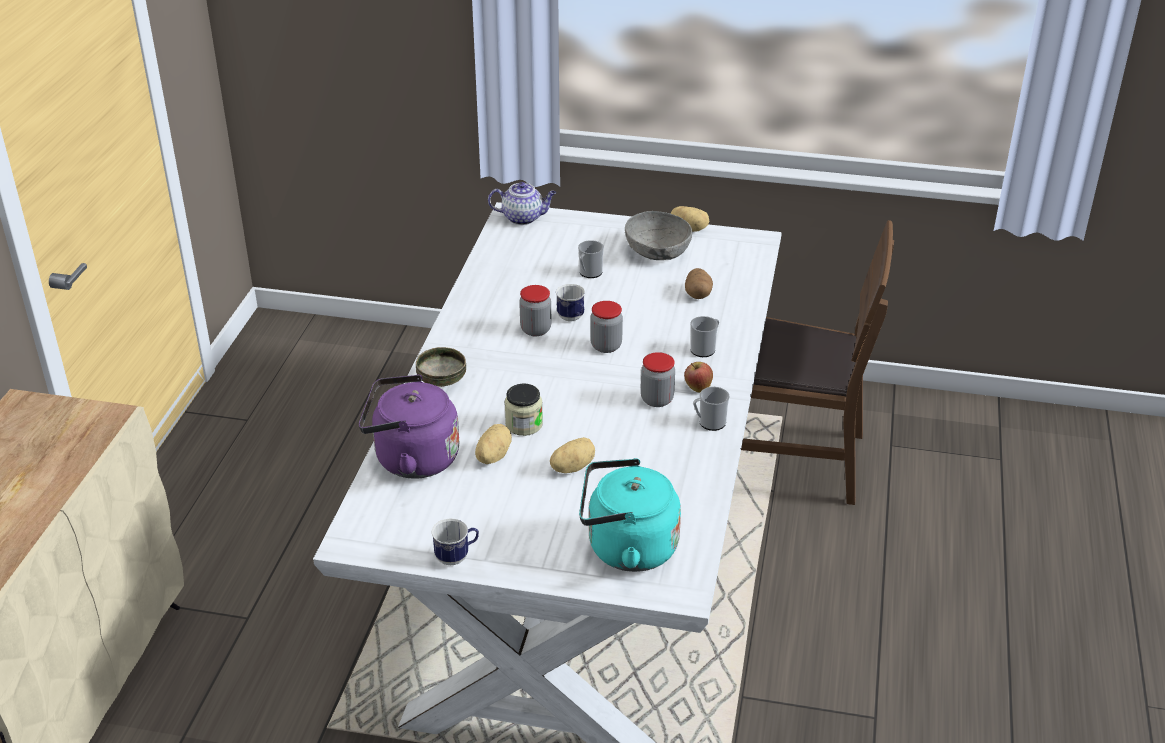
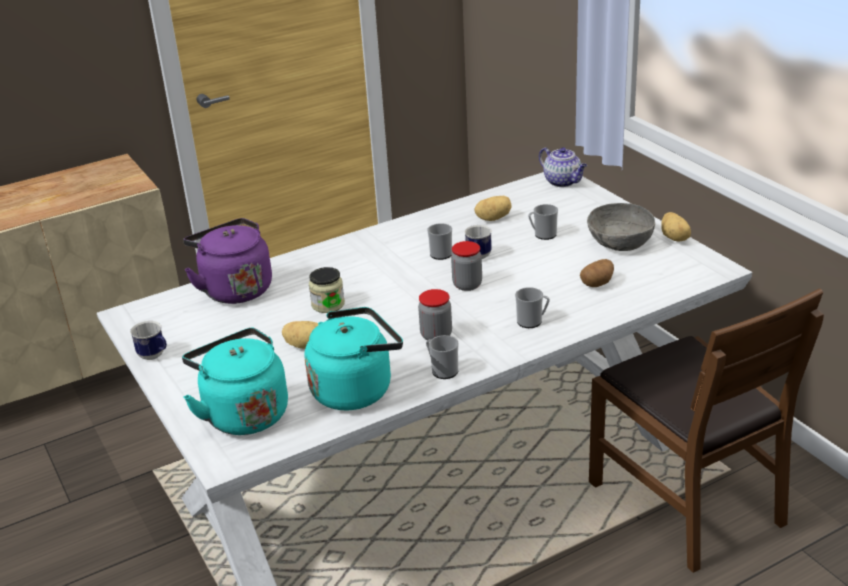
camera: 50 degrees right, 5 degrees down
(441, 381) = (330, 255): bowl -> none
(492, 456) = (277, 312): potato -> potato (493, 218)
(535, 329) = (441, 253): jar -> mug
(675, 475) = (356, 389): none -> turquoise kettle
(697, 388) = (477, 344): apple -> none

